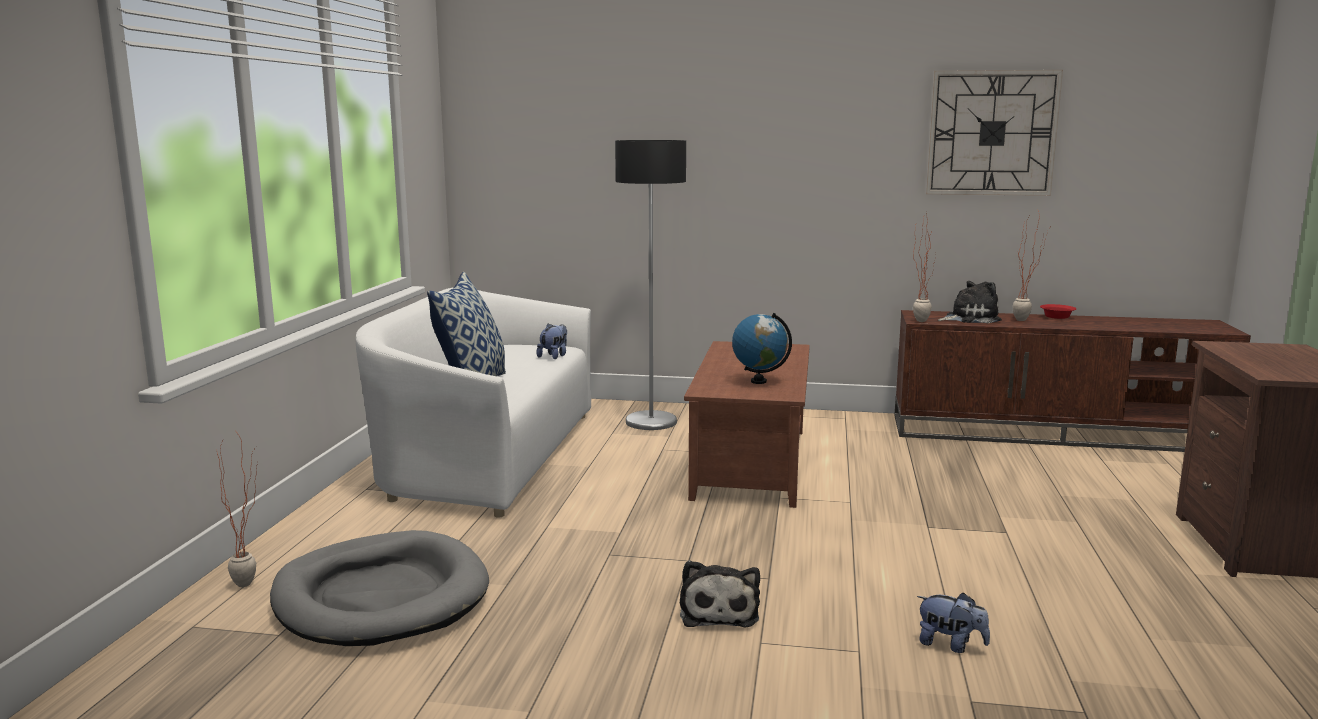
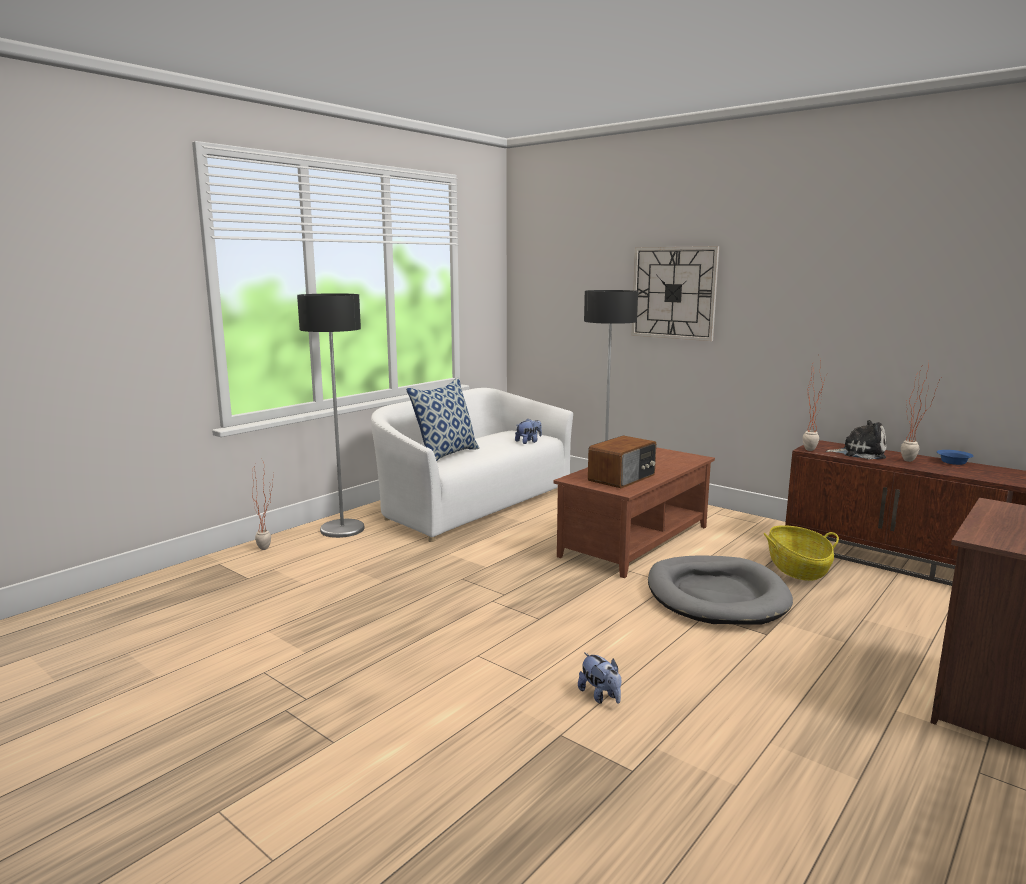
camera: 30 degrees right, 0 degrees up
(340, 528) = (342, 529): none -> floor lamp
(381, 596) = (315, 571): grey dog bed -> grey dog bed (716, 595)
(719, 611) = (479, 630): plush toy -> none
(758, 381) = (623, 478): globe -> radio
(943, 458) = (797, 568): none -> basket
(991, 133) = (904, 290): wall clock -> wall clock (674, 293)
(1057, 317) = (953, 462): red bowl -> blue bowl

